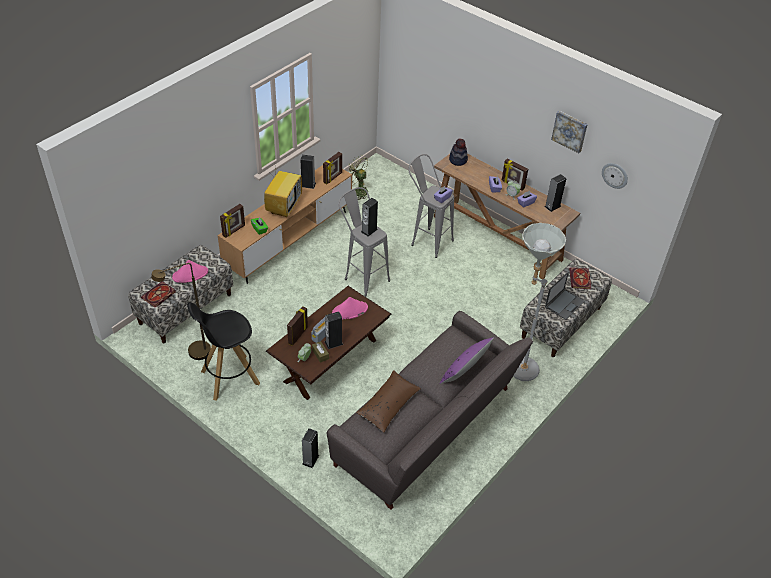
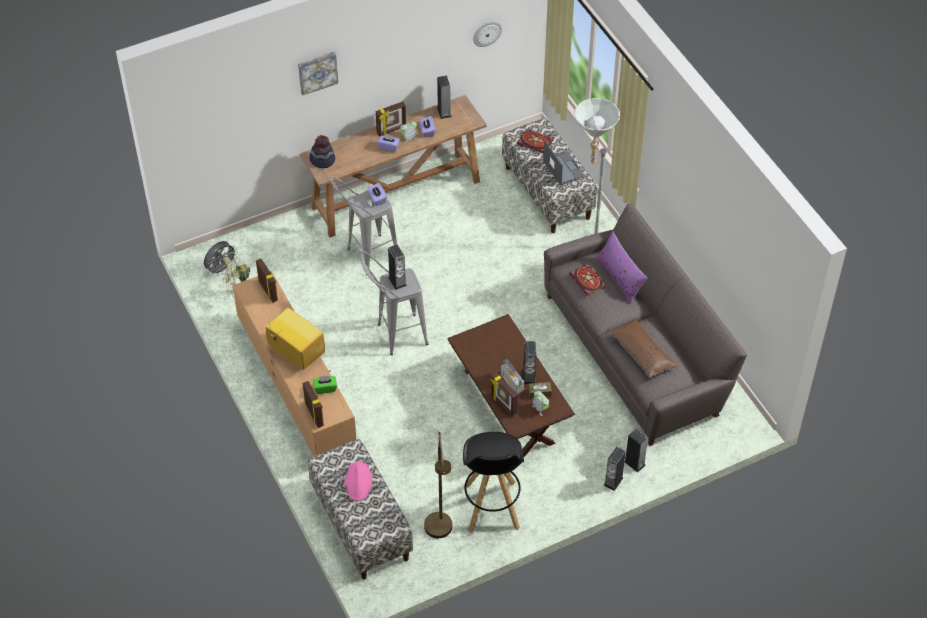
camera: 65 degrees left, 5 degrees up
(158, 296) = (379, 521): book -> book (588, 281)
(308, 185) = (268, 319): speaker -> speaker (613, 481)
(349, 311) = (488, 348): pink hat -> none
(373, 175) = (221, 269): none -> grey fan
(570, 131) = (427, 32): picture -> picture (317, 72)

